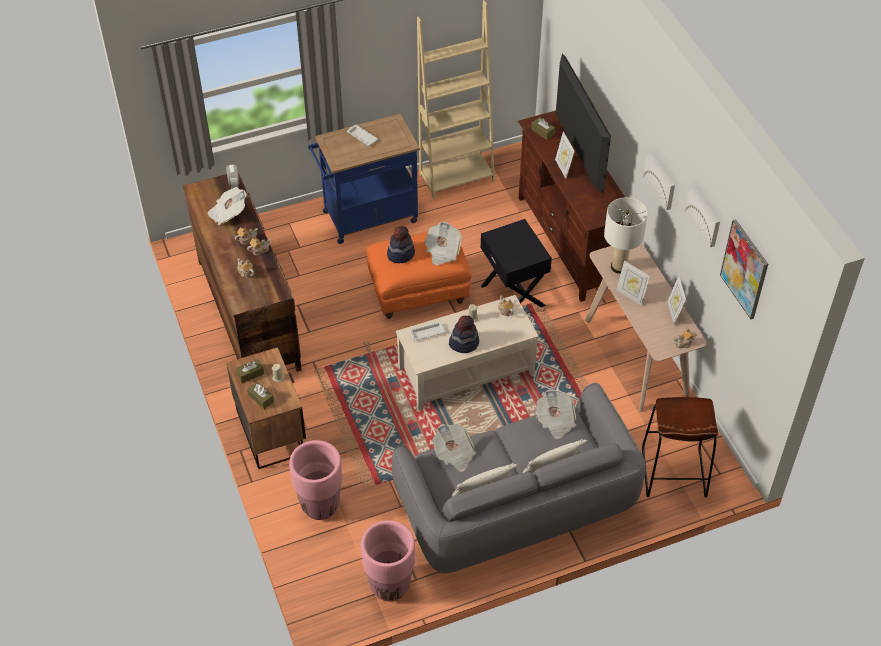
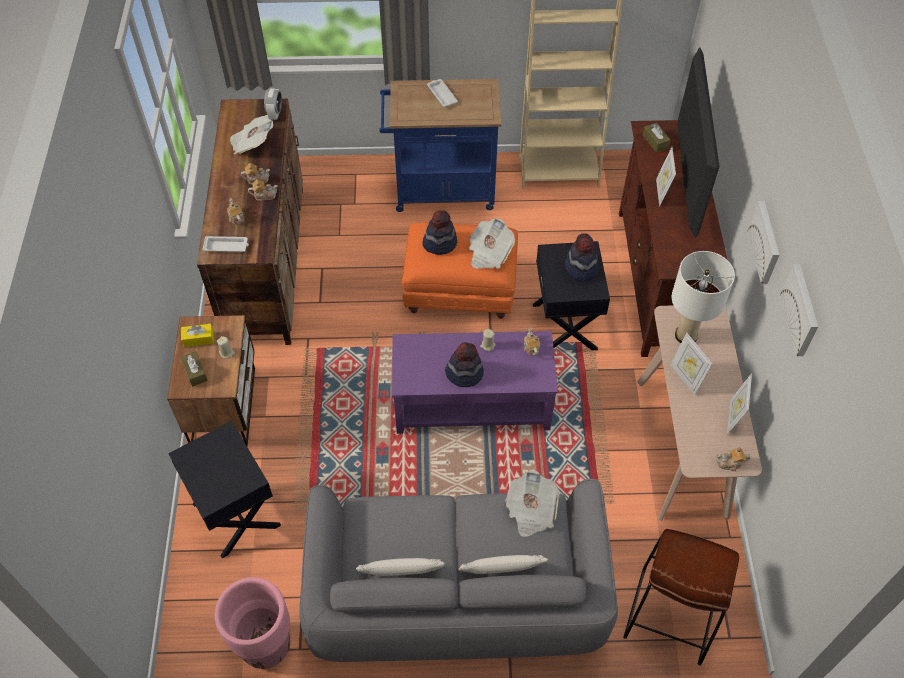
camera: 20 degrees right, 5 degrees up
(250, 374) = (198, 339): brown tissue box -> yellow tissue box
(320, 505) = (235, 515): pink planter -> black side table
(428, 332) = (428, 348): white tray -> white tray (227, 246)
(454, 454) = (388, 514): newspaper -> none
(466, 371) = (472, 402): beige coffee table -> purple coffee table
(520, 241) = (580, 268): none -> hat
(744, 269) = (830, 406): picture -> none

